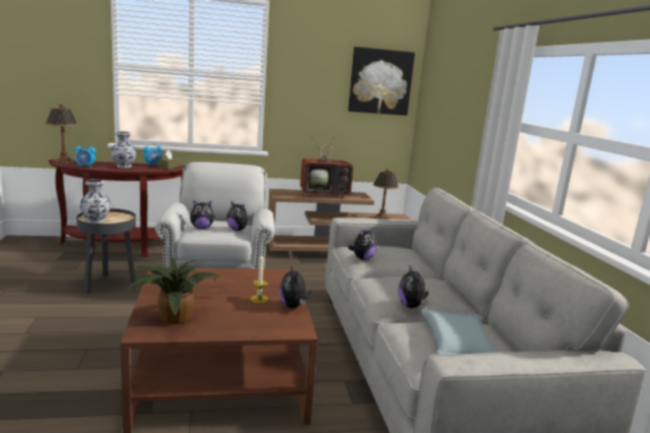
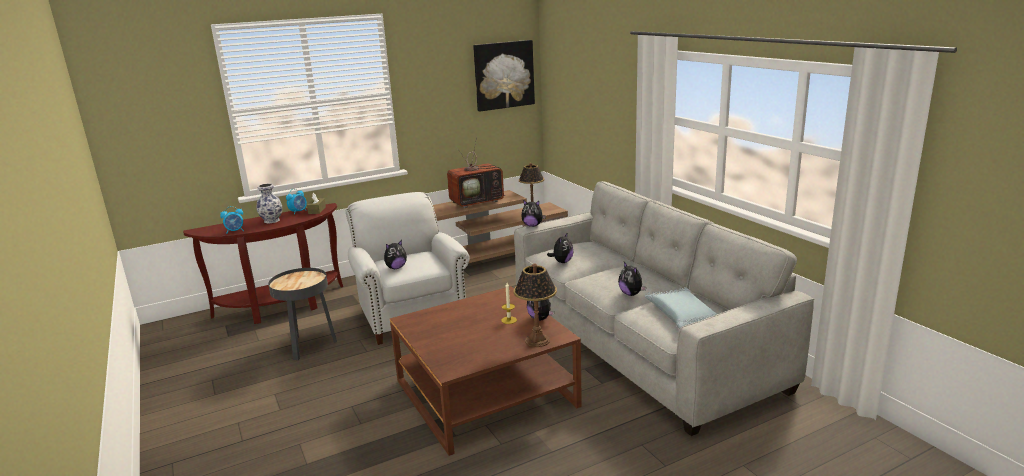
camera: 15 degrees left, 5 degrees up
(64, 162) = (203, 230): table lamp -> table lamp (537, 341)
(95, 220) = (290, 286): vase -> none
(174, 317) = (459, 353): potted plant -> none
(238, 229) = (429, 261): plush toy -> plush toy (532, 225)

